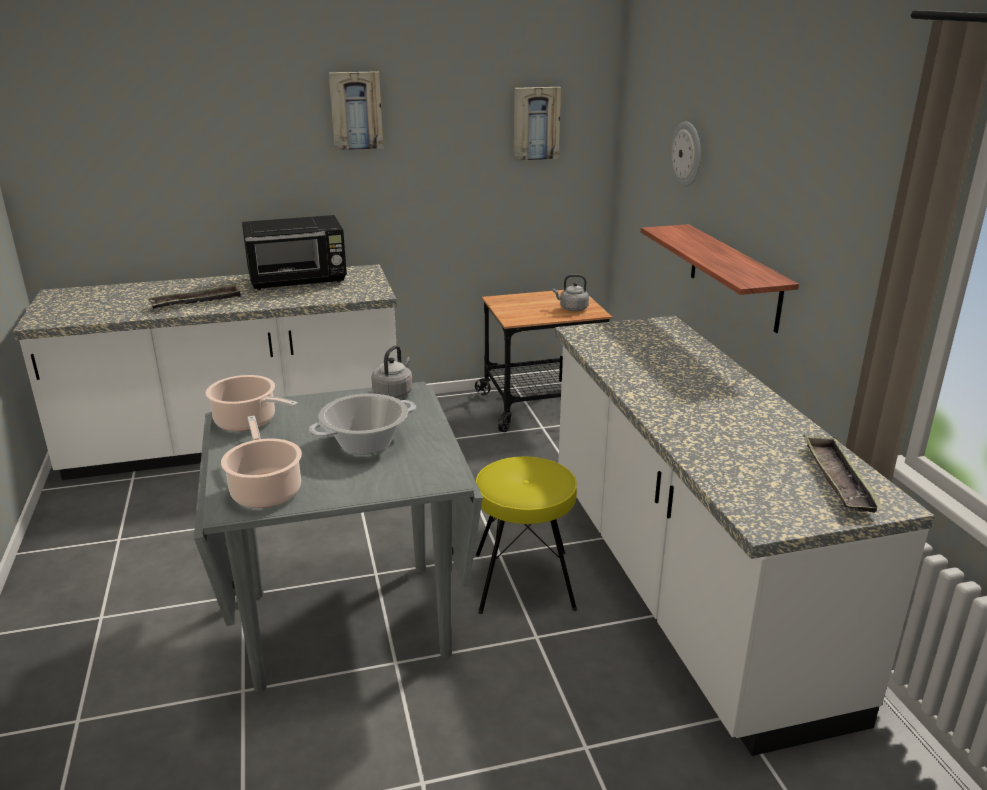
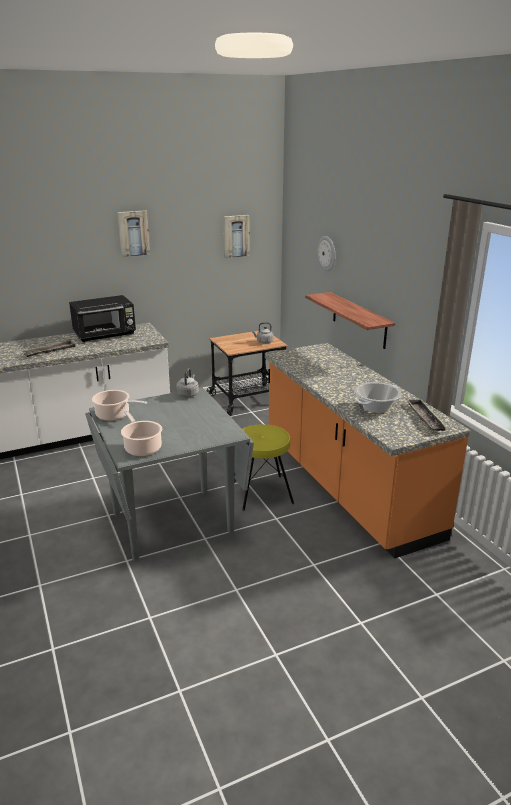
camera: 10 degrees left, 0 degrees up
(366, 443) = (184, 421): cooking pot -> cooking pot (376, 408)
(681, 585) = (346, 486): white counter -> orange counter

